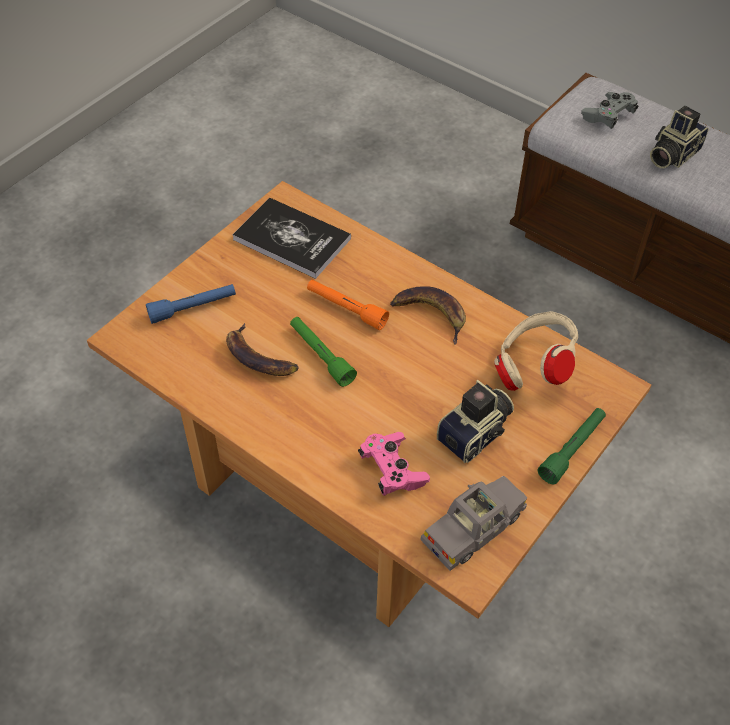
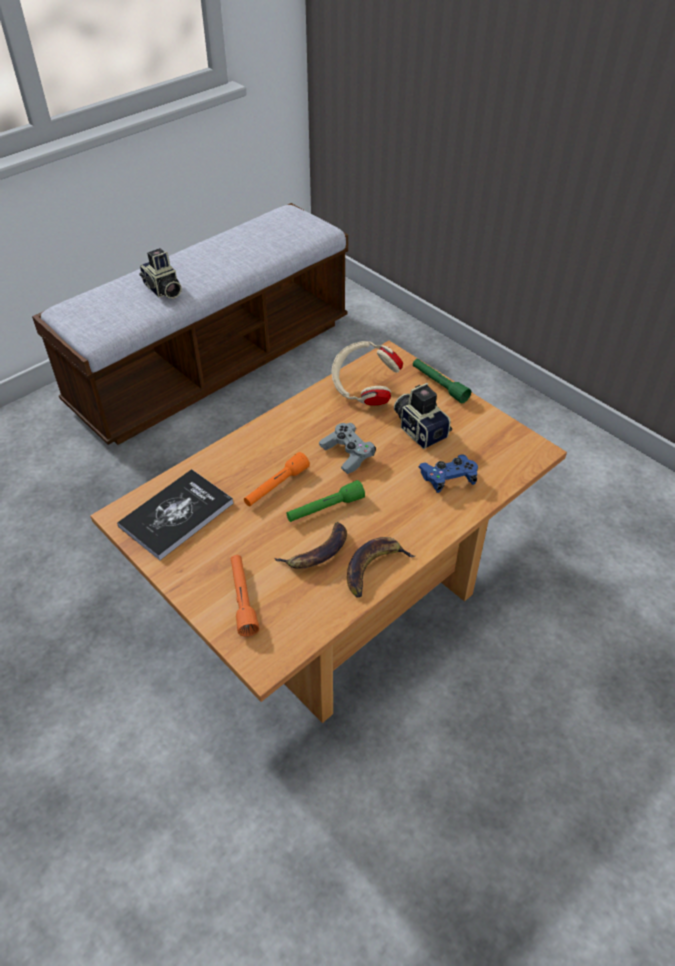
camera: 80 degrees left, 5 degrees down
(193, 308) = (243, 599): blue flashlight -> orange flashlight
(392, 470) = (448, 479): pink game controller -> blue game controller
(431, 314) = (297, 435): banana -> banana (374, 568)
(474, 527) = (500, 443): grey toy car -> none
(608, 116) = (103, 310): grey game controller -> grey game controller (347, 454)

